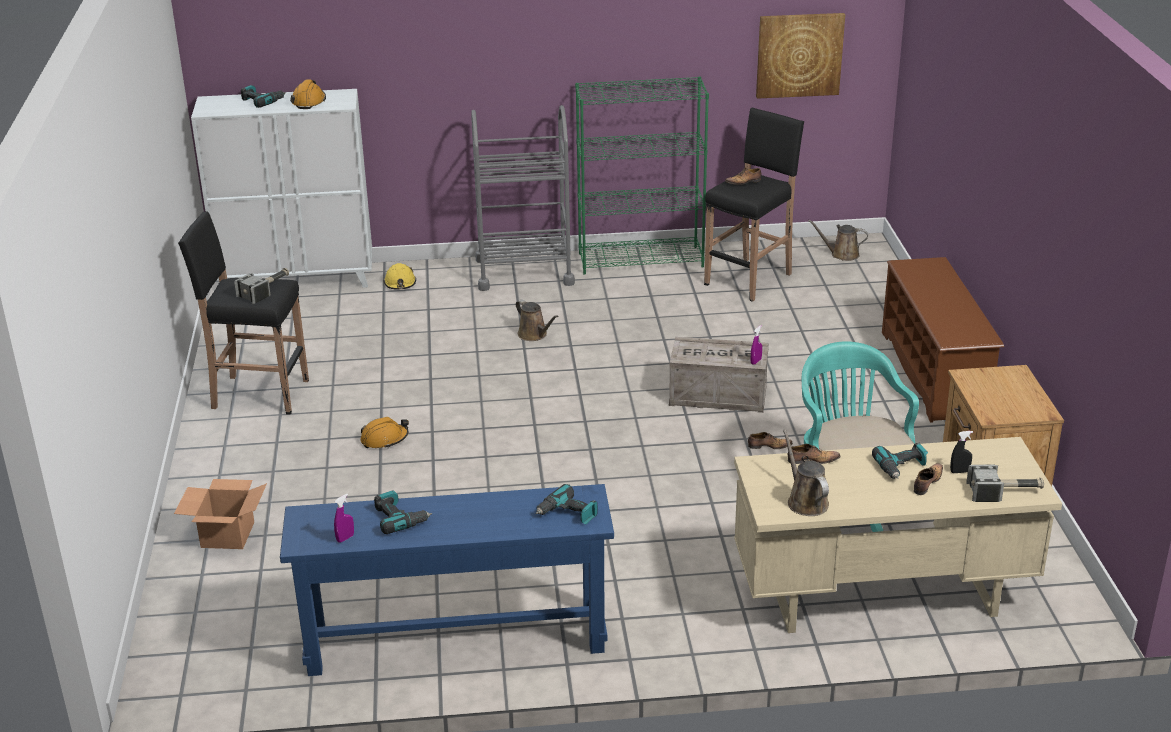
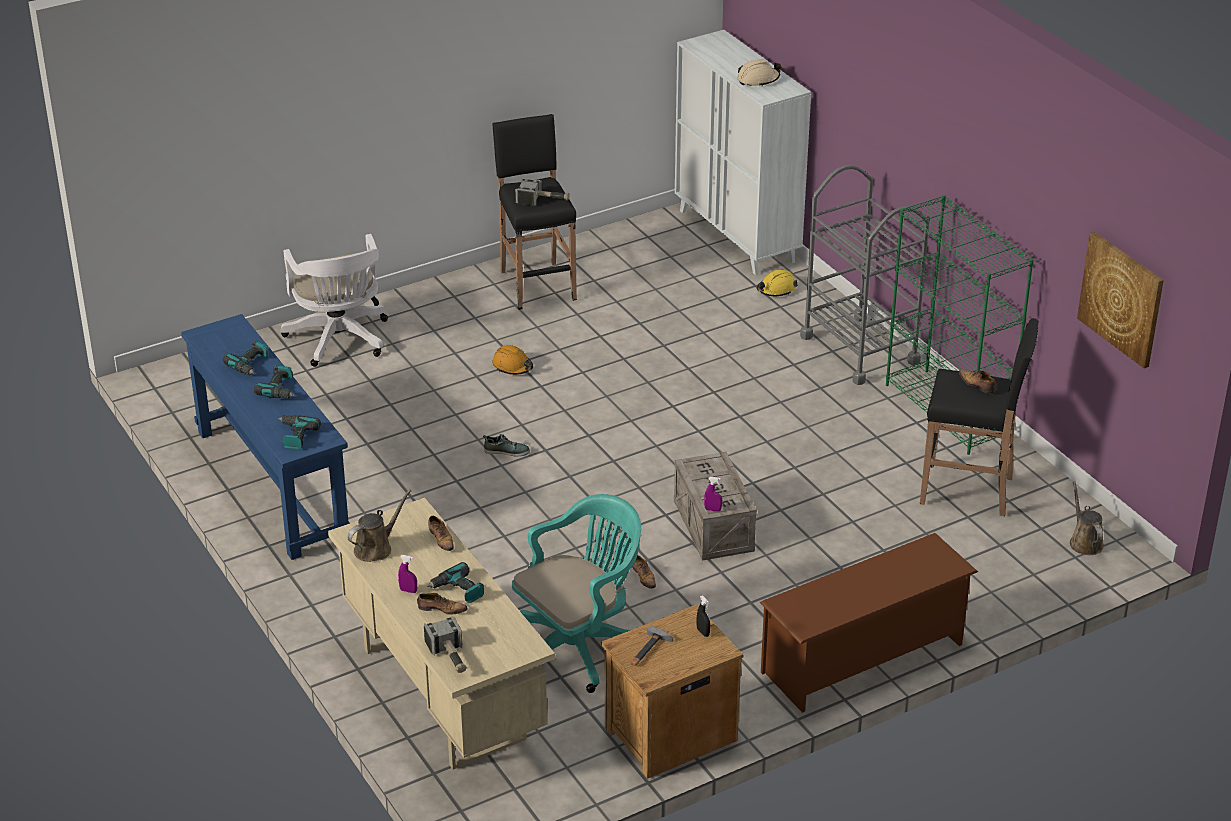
camera: 65 degrees right, 5 degrees up
(228, 535) = (339, 341): cardboard box -> white office chair
(262, 101) = (739, 59): power drill -> power drill (280, 389)
(309, 101) = (758, 80): orange hard hat -> beige hard hat
(345, 538) = (215, 350): purple spray bottle -> purple spray bottle (408, 590)
(522, 474) = (506, 451): none -> shoe
(534, 335) = (742, 390): brown watering can -> none
(959, 471) = (470, 625): black spray bottle -> black spray bottle (703, 632)
(1004, 405) = (648, 650): none -> hammer

